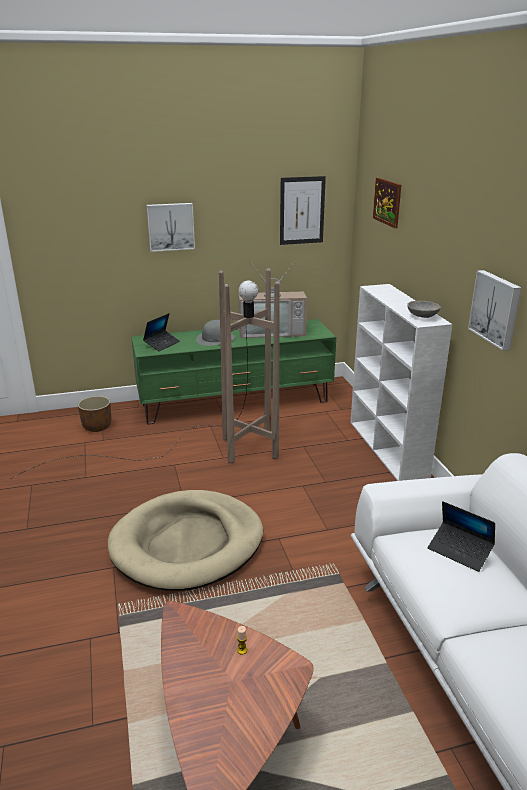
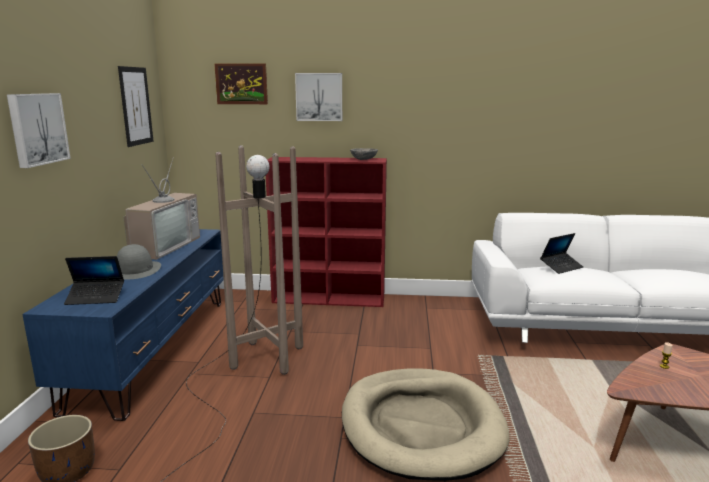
camera: 70 degrees left, 10 degrees down
(162, 344) = (96, 297): laptop -> laptop turned 120 degrees clockwise
(236, 402) = (155, 348): green tv stand -> blue tv stand
(388, 449) = (330, 299): white bookcase -> red bookcase
(496, 309) = (434, 130): picture -> picture (319, 97)

